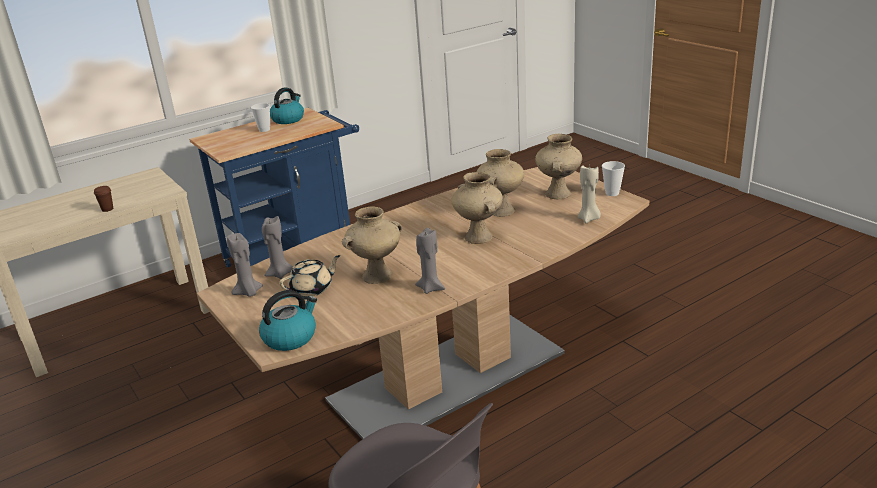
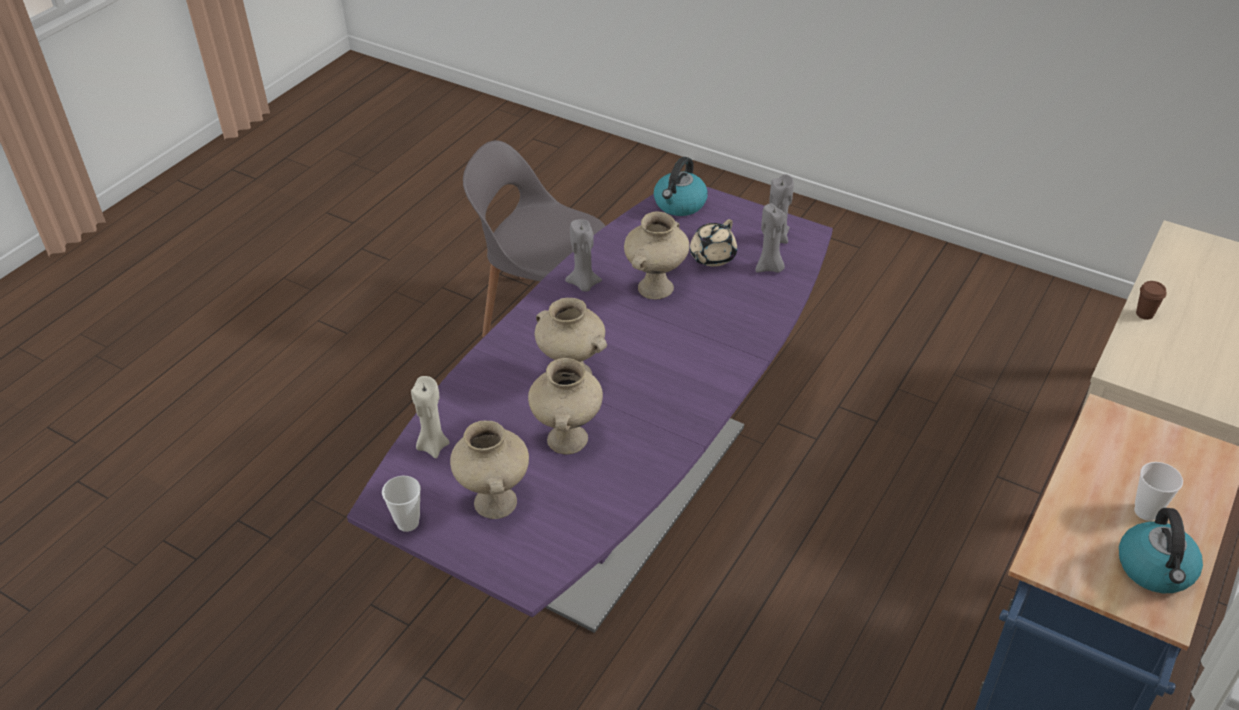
camera: 155 degrees right, 15 degrees up
(449, 376) = (621, 499): brown dining table -> purple dining table

